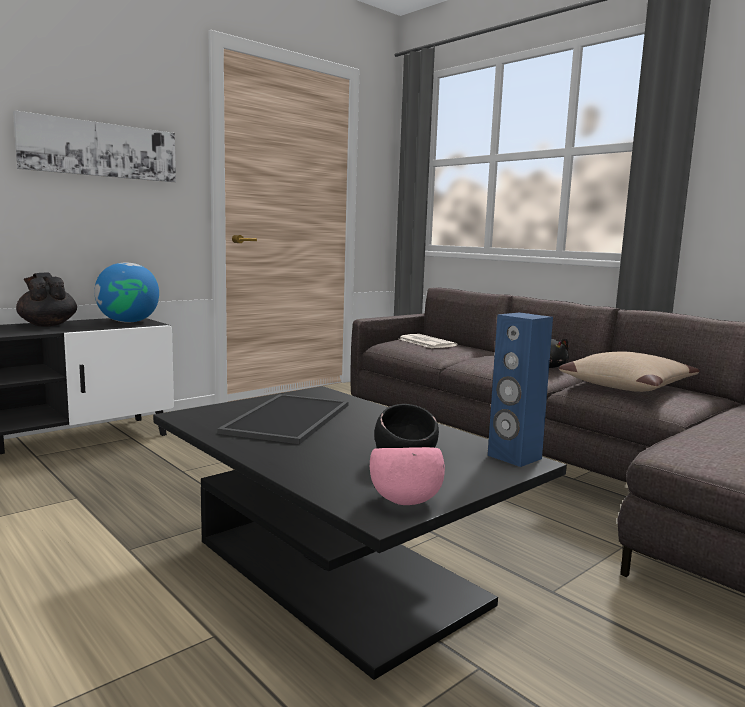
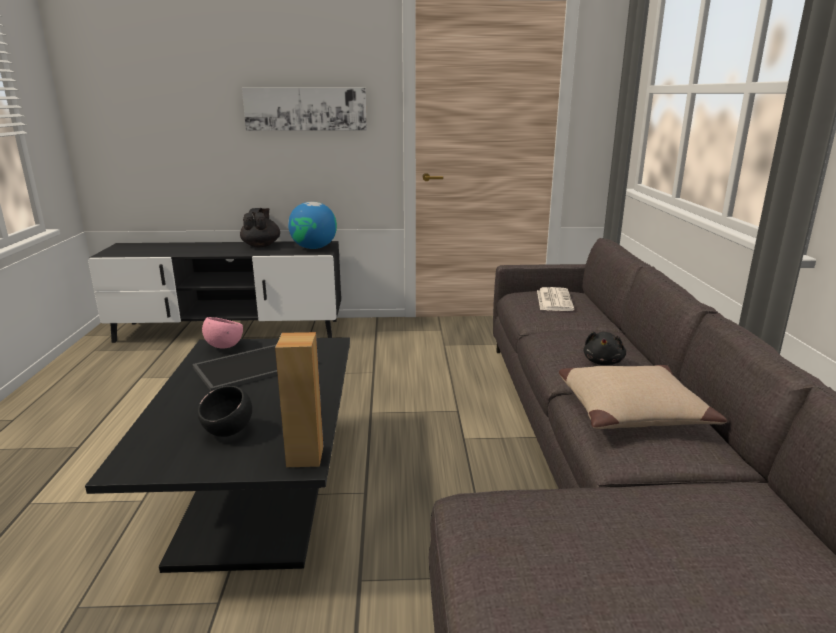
camera: 40 degrees right, 10 degrees up
(405, 502) = (154, 464): pink bowl -> pink bowl (224, 347)
(514, 457) = (304, 456): blue speaker -> brown speaker

